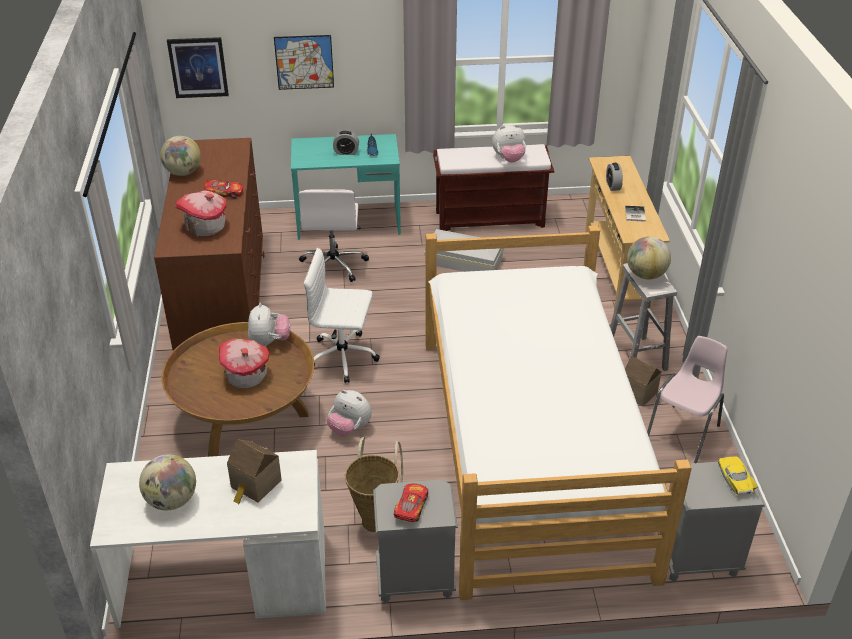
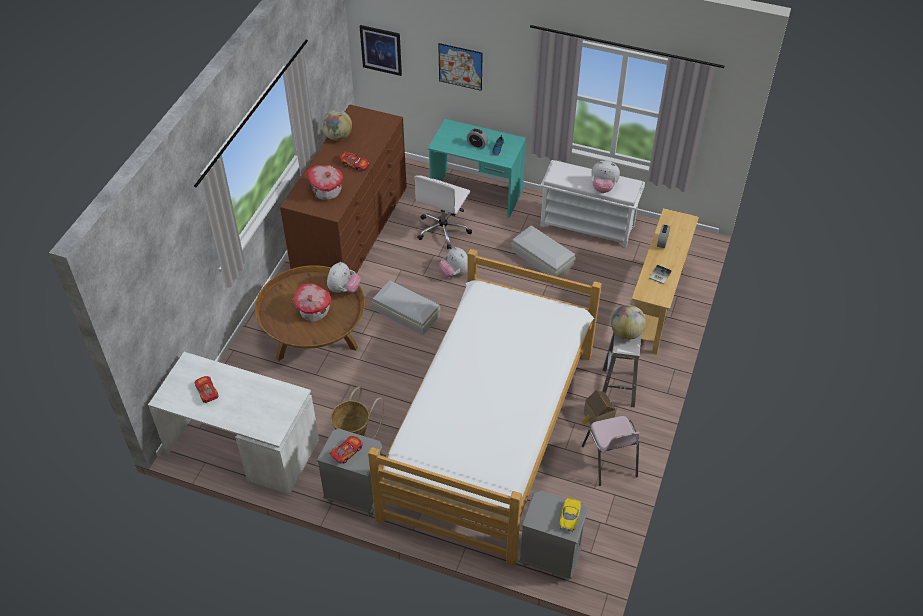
camera: 25 degrees right, 10 degrees up
(171, 501) = (207, 392): globe -> toy car
(255, 485) = (259, 401): toy house -> none
(344, 357) = (406, 312): white office chair -> white storage box
(349, 428) = (378, 369): plush toy -> plush toy (455, 273)
(491, 219) = (588, 225): brown bench -> white bench
(684, 433) = (609, 462): pink chair -> pink chair turned 105 degrees clockwise

